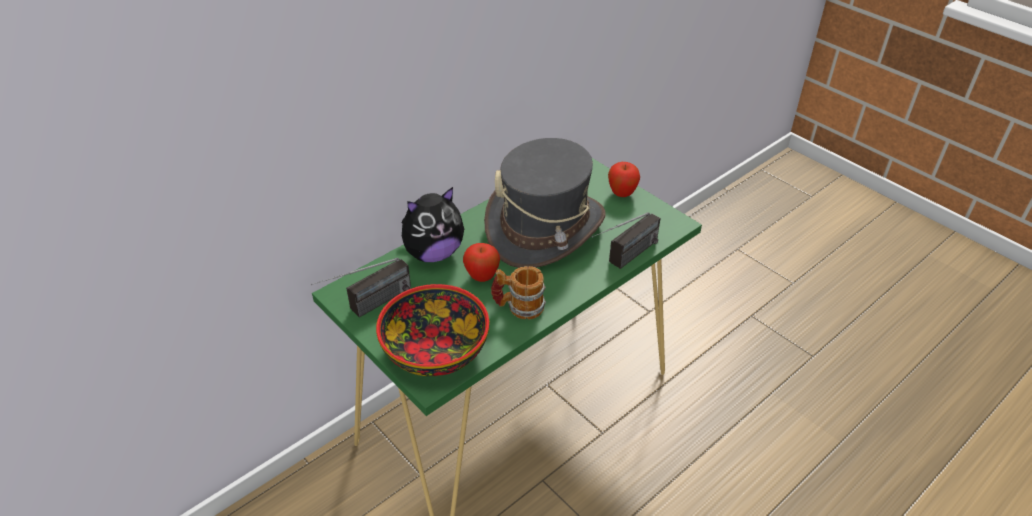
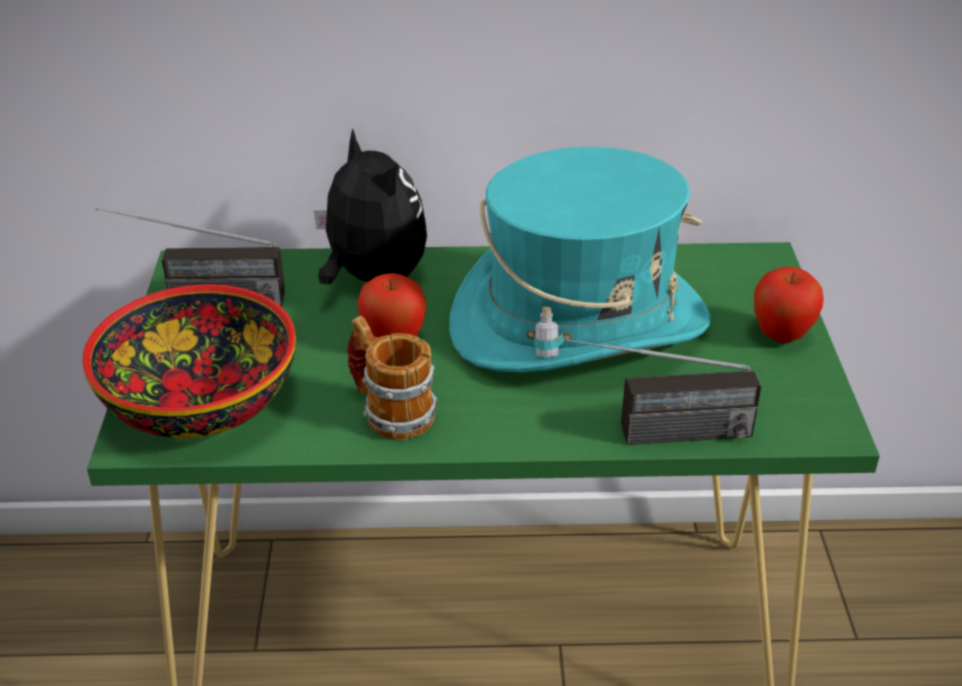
camera: 40 degrees right, 5 degrees down
(433, 253) = (371, 278): plush toy -> plush toy turned 135 degrees counterclockwise
(545, 228) = (579, 324): grey hat -> turquoise hat

